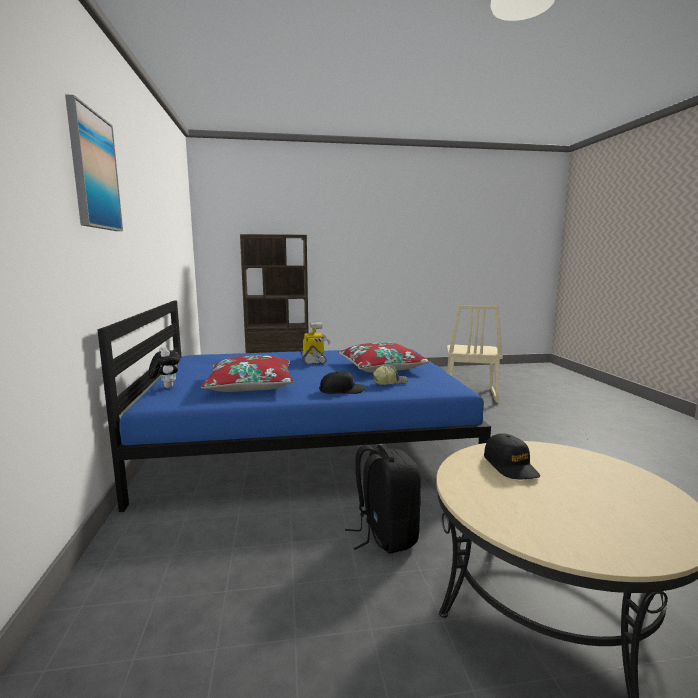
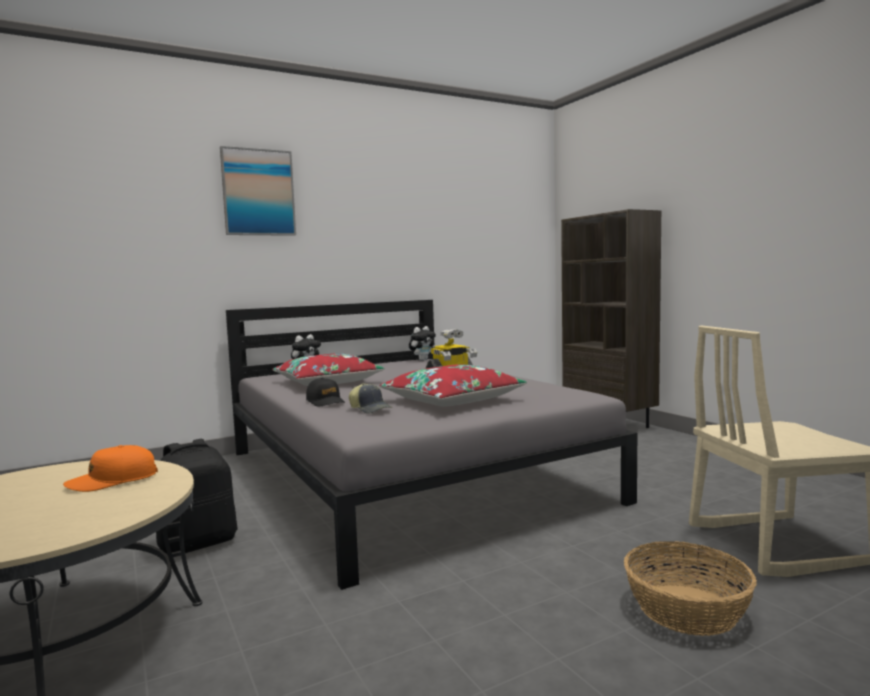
camera: 70 degrees right, 5 degrees down
(196, 356) = (422, 360): none -> plush toy
(305, 441) = (406, 474): blue bed -> grey bed
(510, 466) = (113, 481): black cap -> orange cap
(519, 419) = (685, 609): none -> basket

